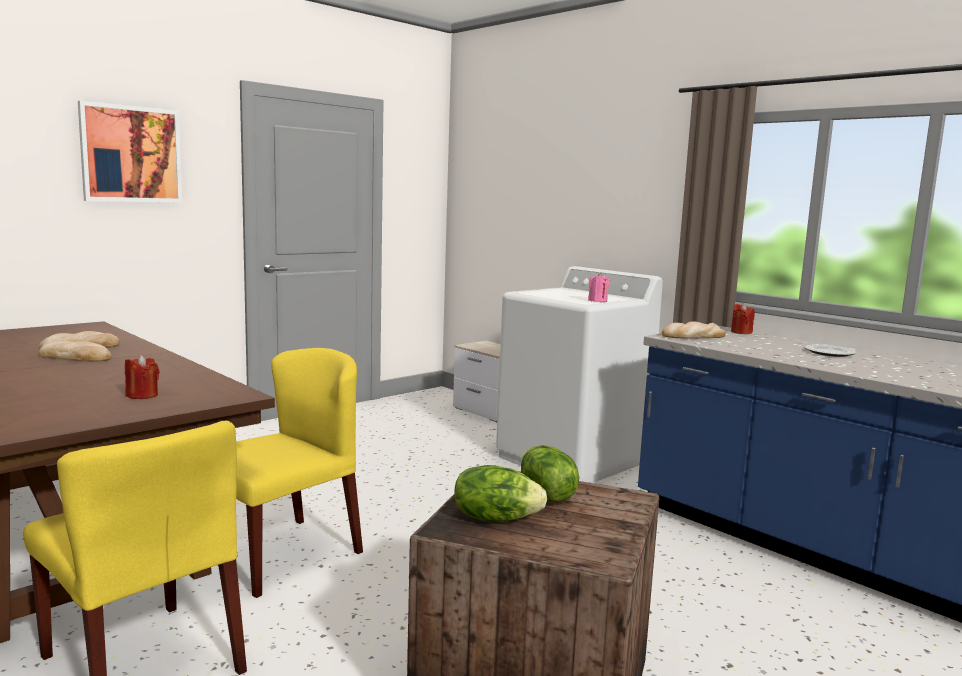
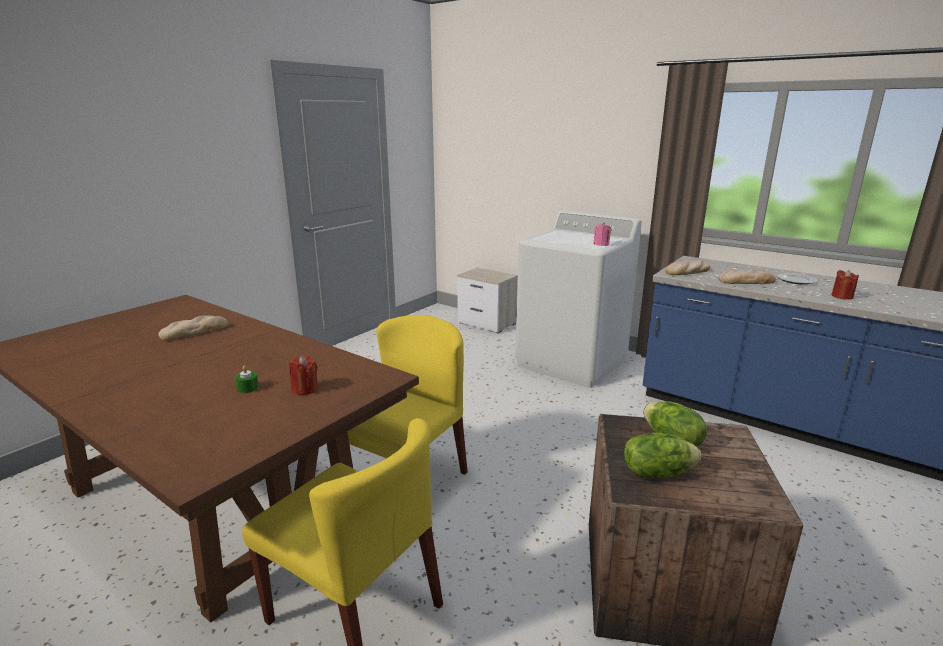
camera: 10 degrees left, 10 degrees up
(76, 357) = (202, 346): bread -> bread (746, 281)
(85, 389) = (247, 388): none -> green candle
(131, 154) = (185, 139): picture -> none
(741, 332) = (713, 263): red candle -> red candle (842, 296)

